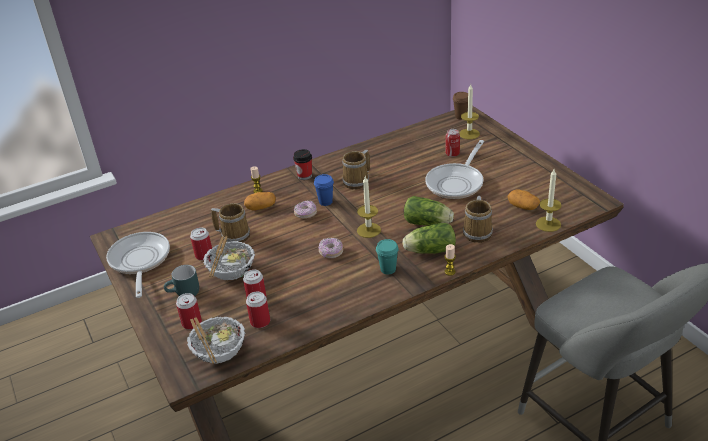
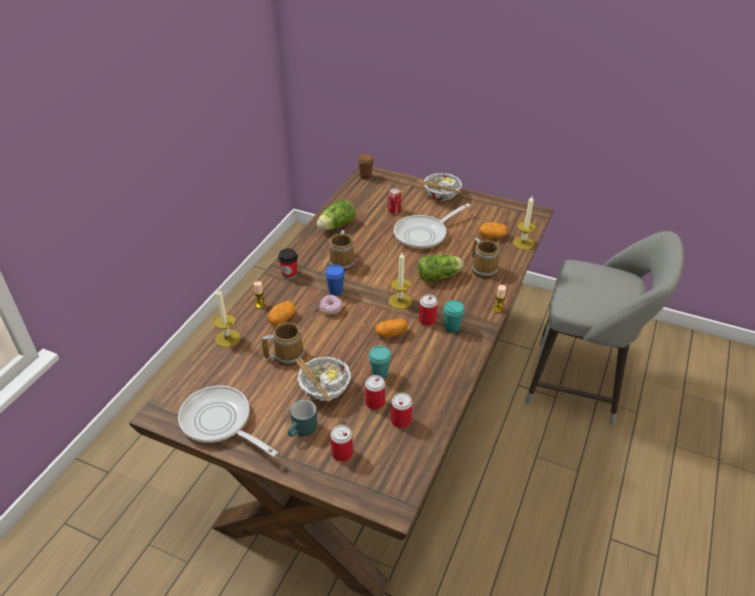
camera: 40 degrees left, 5 degrees up
(204, 255) = (279, 387): can -> can (427, 320)
(219, 353) = (398, 466): bowl -> bowl (441, 196)
(285, 279) = (379, 374): none -> turquoise cup
(331, 252) = (391, 333): donut -> potato
(428, 251) = (465, 299): lettuce -> lettuce (335, 226)
(457, 183) = (424, 234): frying pan -> frying pan turned 60 degrees clockwise
(469, 134) = (388, 189): candle -> candle (227, 338)

